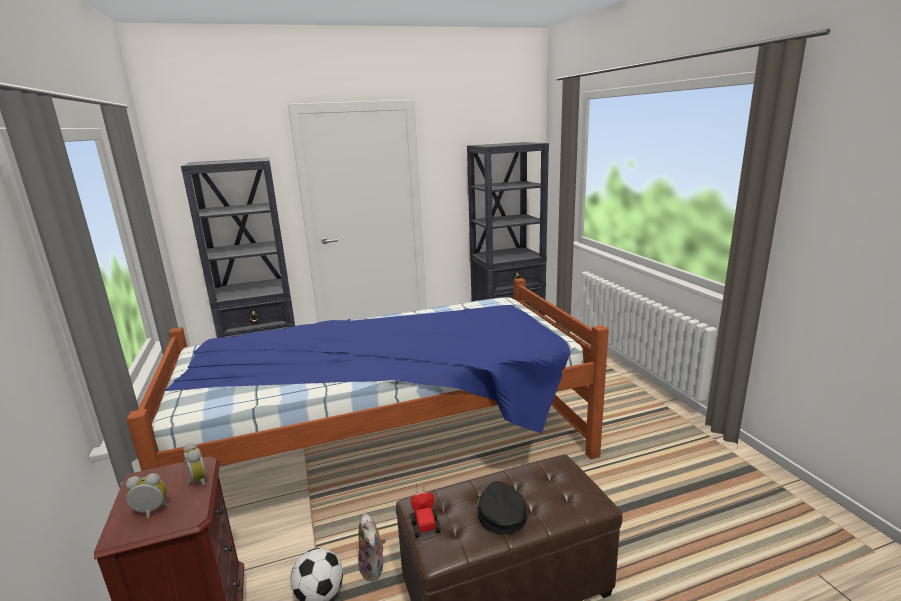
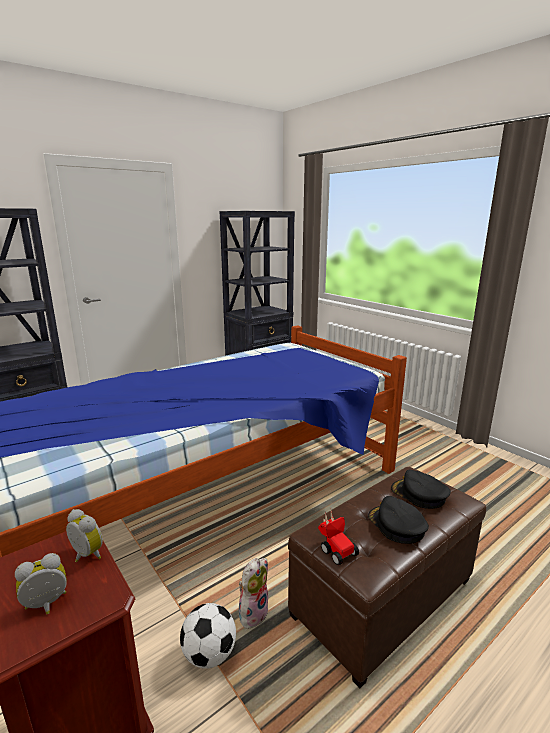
camera: 20 degrees left, 0 degrees up
(374, 569) = (253, 612): plush toy -> plush toy turned 105 degrees counterclockwise
(549, 486) = (419, 494): none -> black cap

